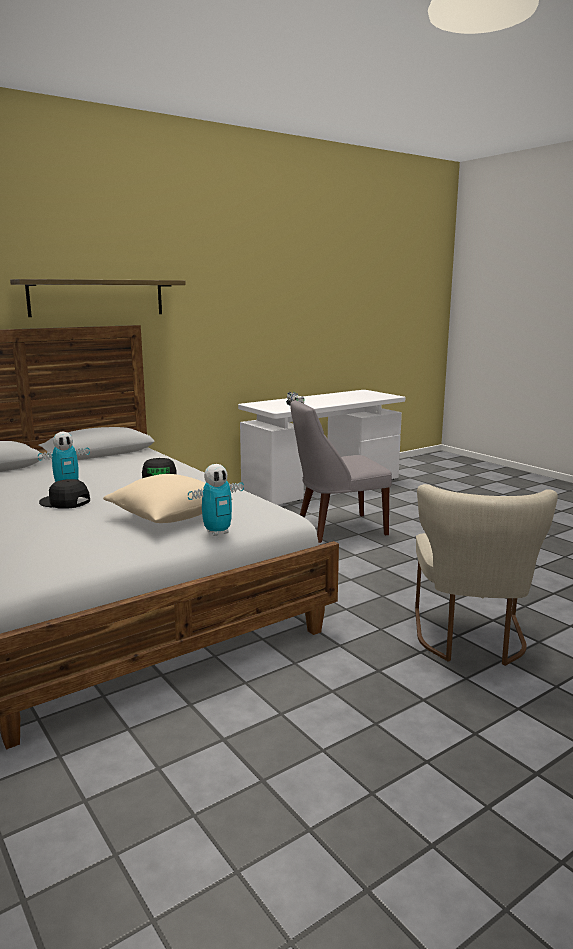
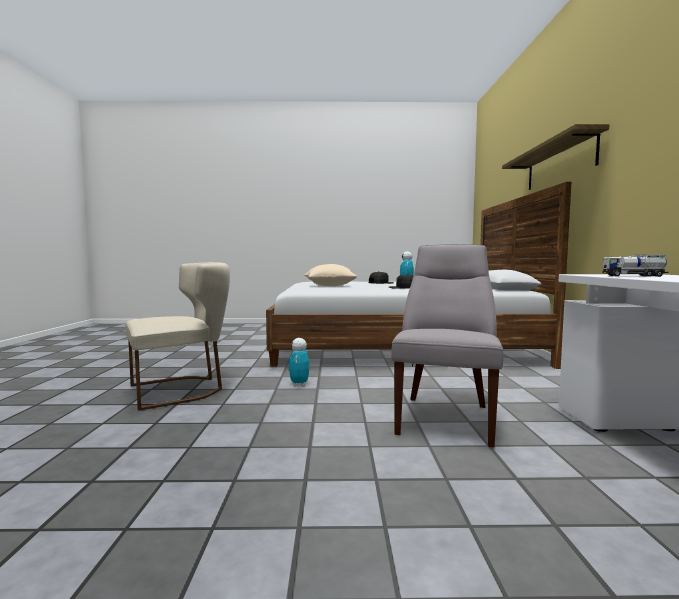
camera: 125 degrees right, 10 degrees down
(217, 532) = (293, 286): toy robot -> toy robot (299, 384)
(470, 639) = (182, 389): beige chair -> beige chair turned 105 degrees clockwise

